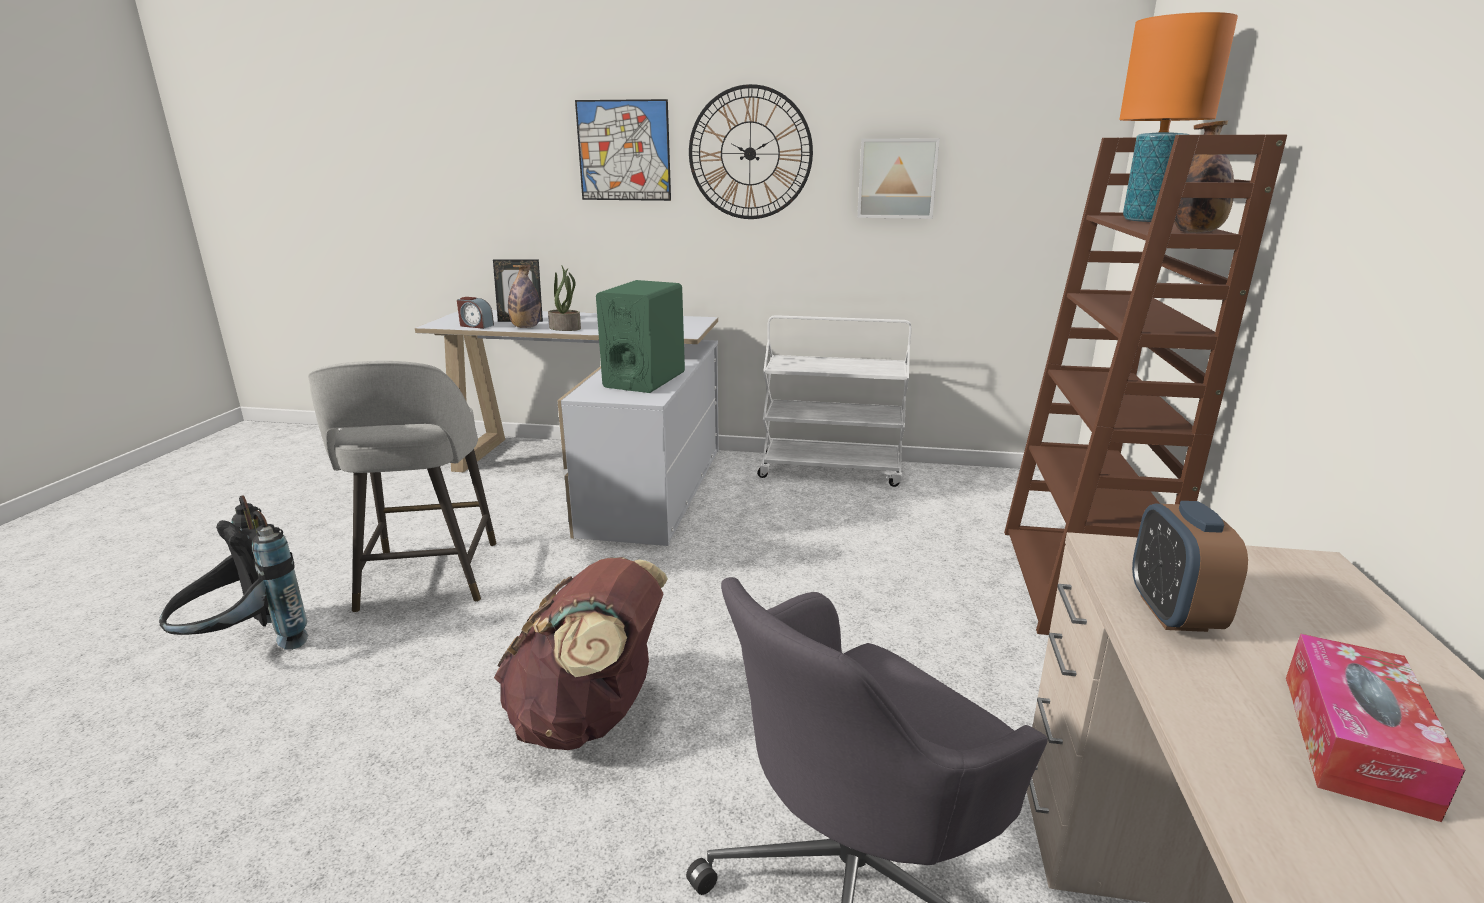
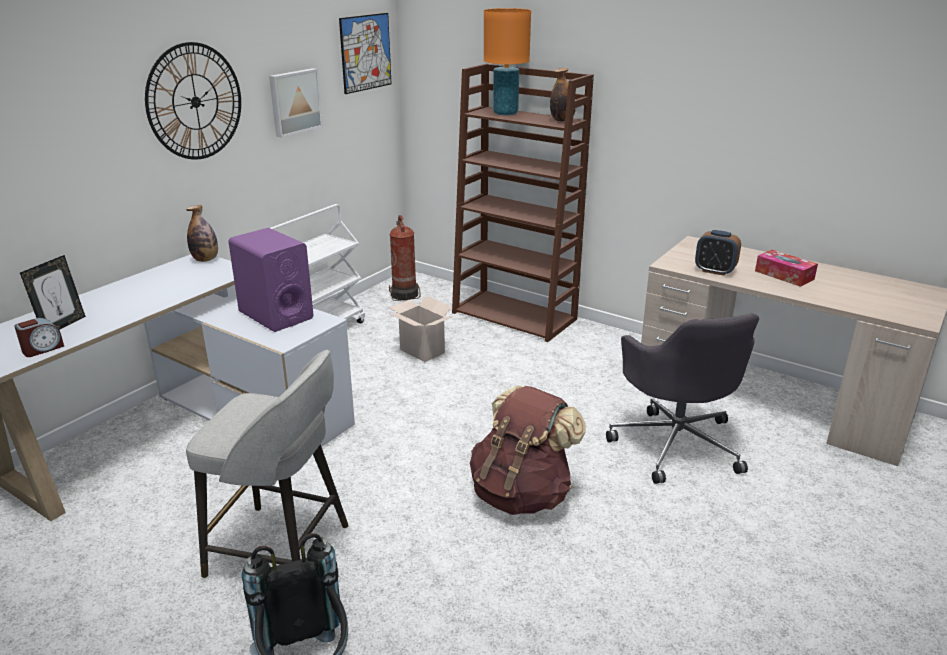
camera: 65 degrees left, 5 degrees up
(526, 327) = (98, 326): bottle -> bottle (205, 260)
(565, 328) = (134, 310): potted plant -> none
(624, 151) = (84, 120): picture -> picture (365, 52)
(645, 380) = (275, 315): green speaker -> purple speaker
(875, 539) = (420, 351): none -> cardboard box
(1002, 489) = (405, 294): none -> fire extinguisher

